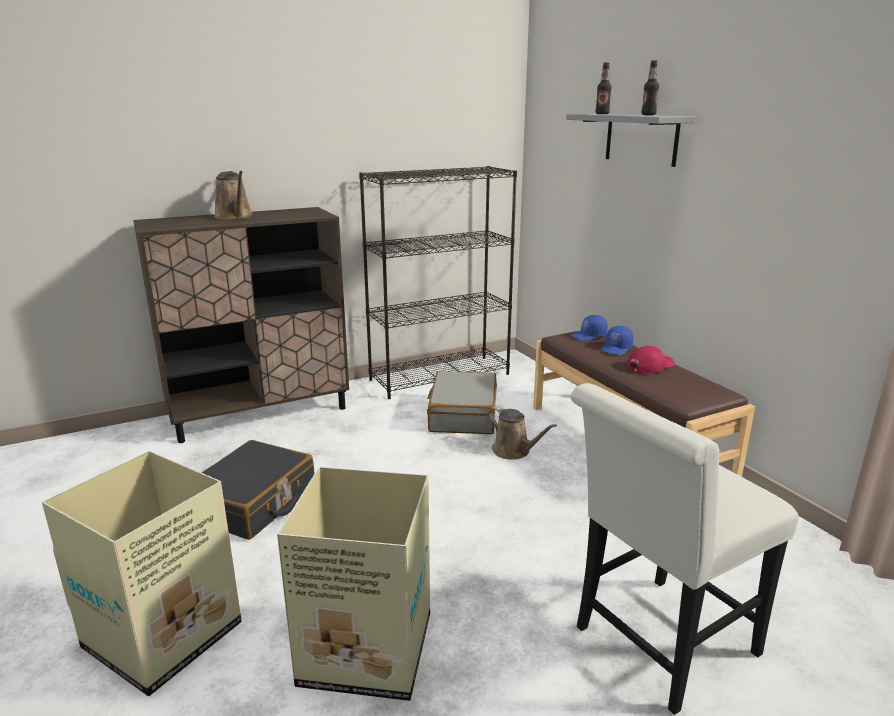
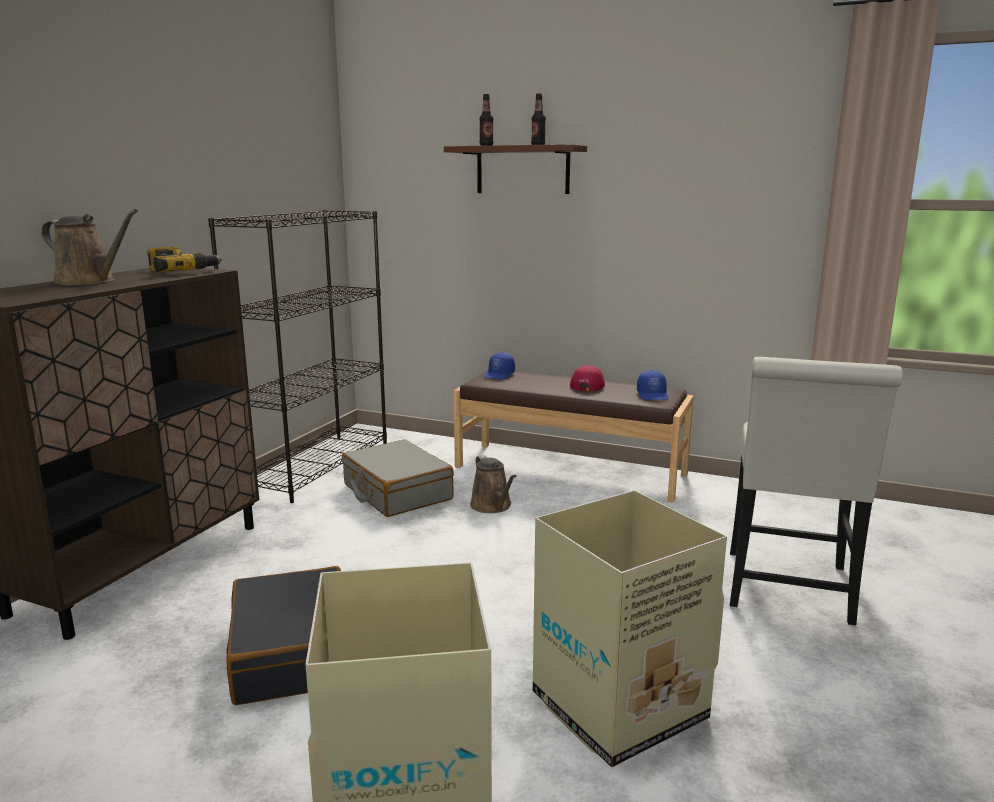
camera: 40 degrees left, 5 degrees down
(306, 213) = (181, 271): none -> power drill
(514, 451) = (492, 506): brown watering can -> brown watering can turned 60 degrees clockwise
(616, 349) = (540, 379): blue cap -> blue cap (653, 395)
(641, 139) = (522, 170): grey shelf -> brown shelf

